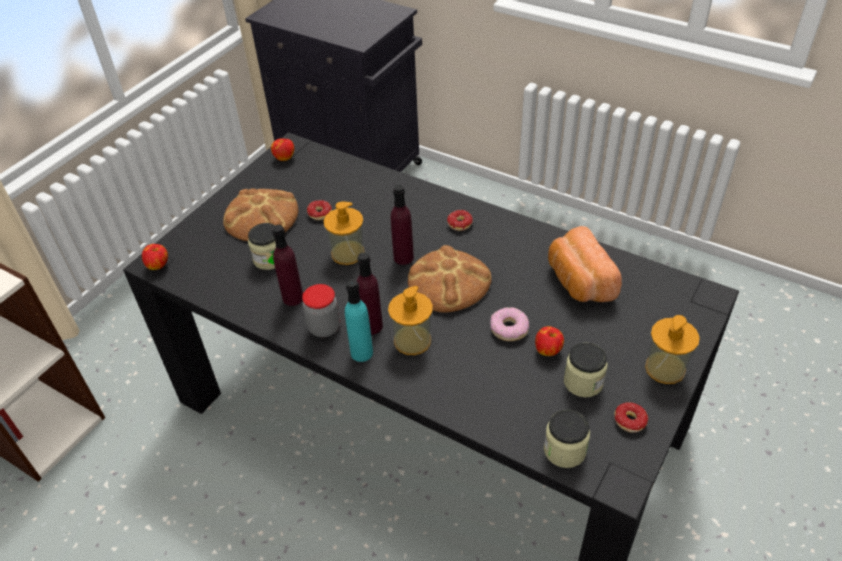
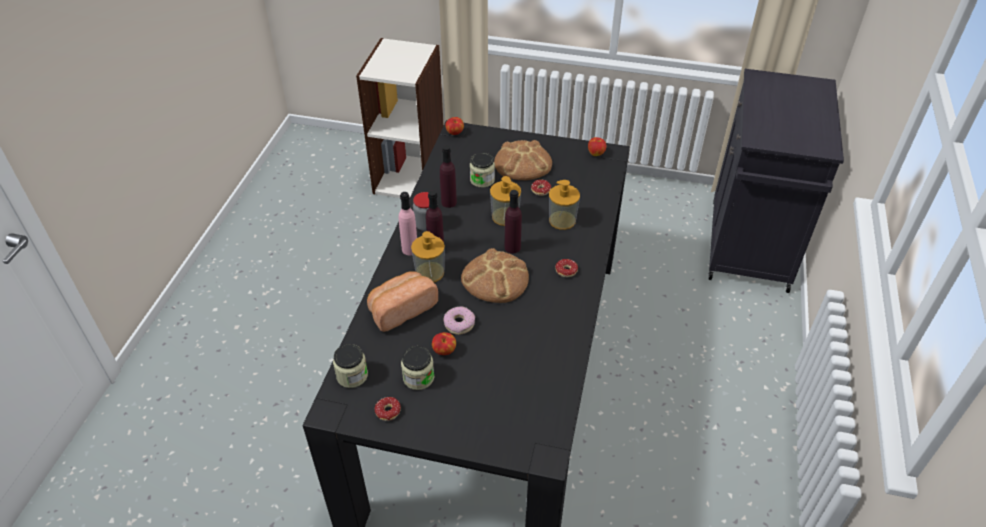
camera: 70 degrees right, 0 degrees up
(362, 353) = (410, 249): turquoise bottle -> pink bottle
(578, 281) = (528, 359): bread -> bread (401, 309)
(665, 368) = (449, 430): soap dispenser -> soap dispenser (562, 220)

